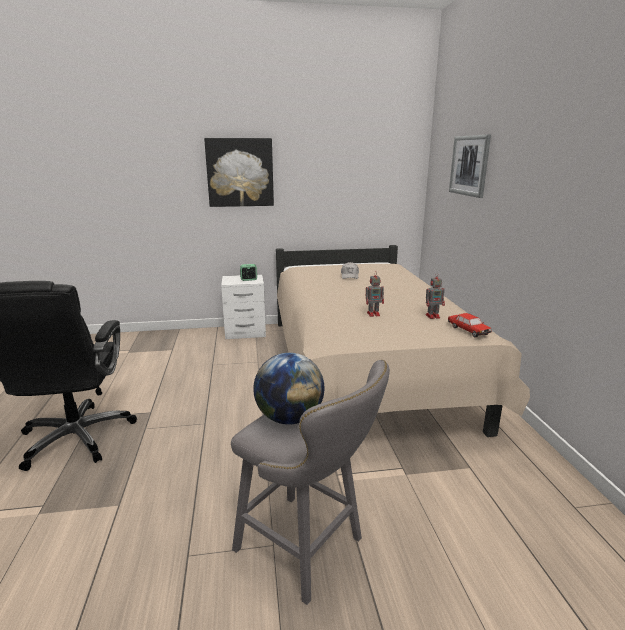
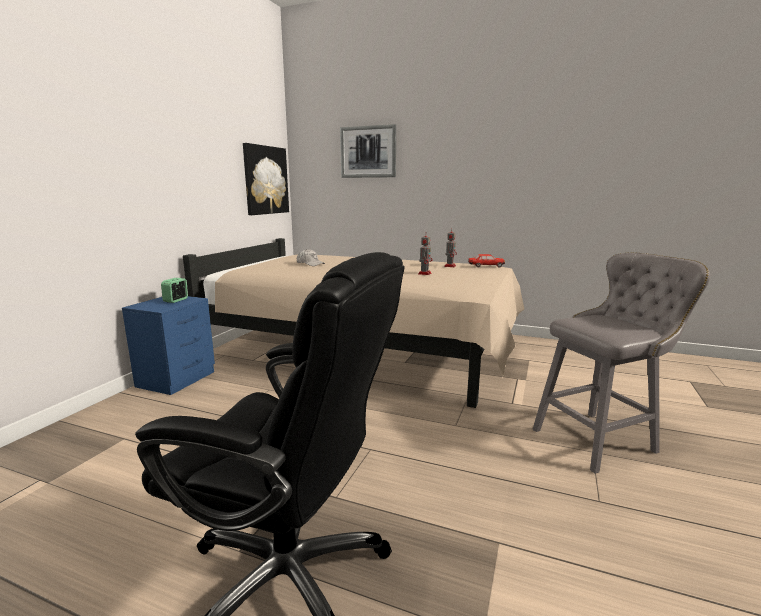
camera: 60 degrees left, 5 degrees down
(240, 172) = (127, 147): picture -> picture (265, 180)
(246, 332) = (178, 379): white nightstand -> blue nightstand
(289, 418) = (596, 323): globe -> none

